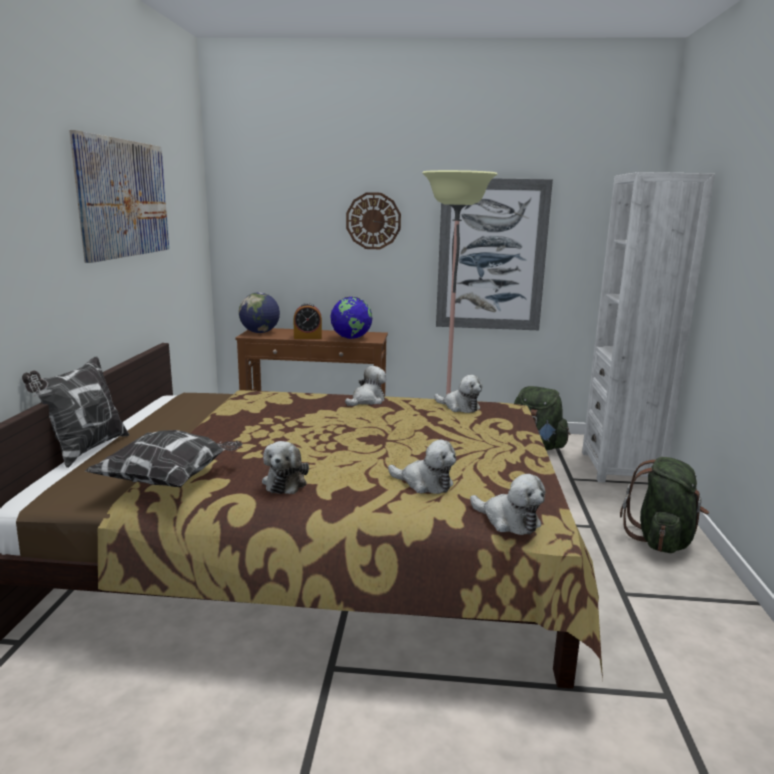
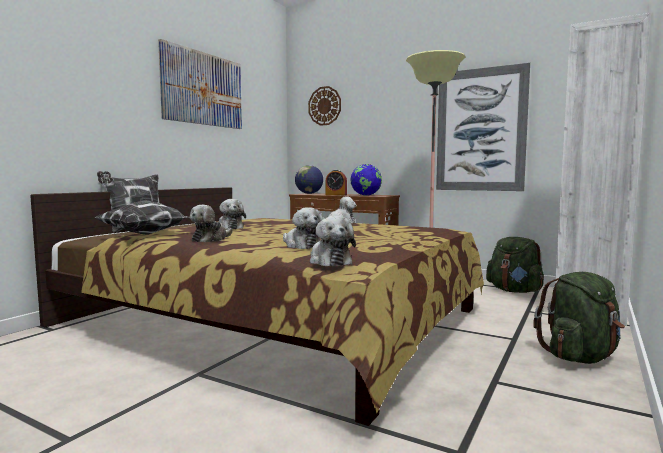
camera: 25 degrees right, 10 degrees down
(373, 221) = (390, 111): wall clock -> wall clock (324, 106)
(459, 407) = (405, 227): plush toy -> plush toy (229, 227)

